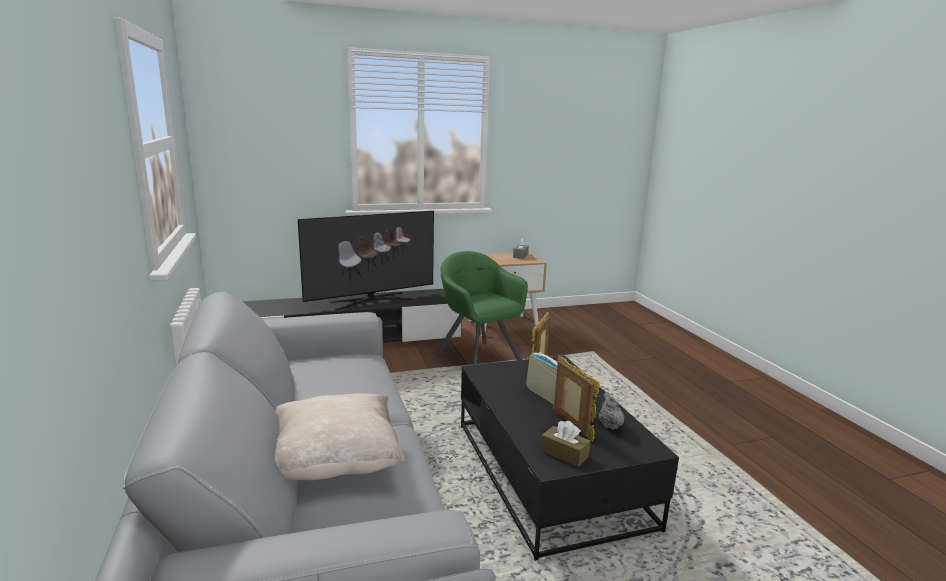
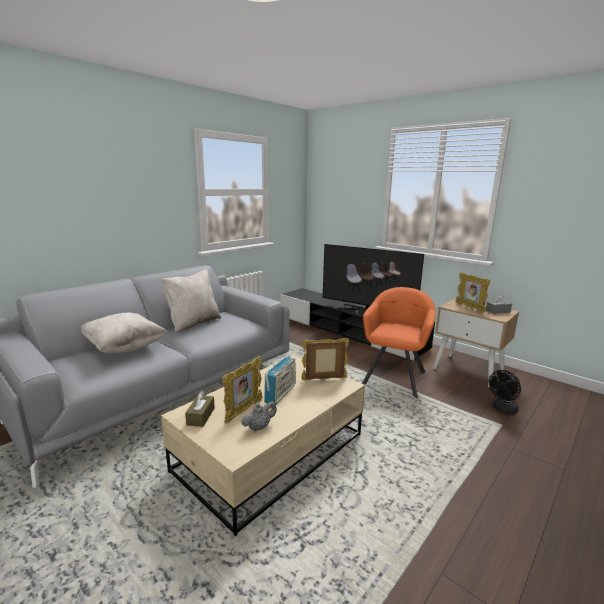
camera: 60 degrees right, 0 degrees up
(307, 390) = (193, 323): none -> beige pillow
(479, 358) = (394, 378): green armchair -> orange armchair
(499, 259) = (470, 307): none -> picture frame
(547, 471) = (271, 451): black coffee table -> beige coffee table
(573, 341) = (502, 409): none -> black fan

